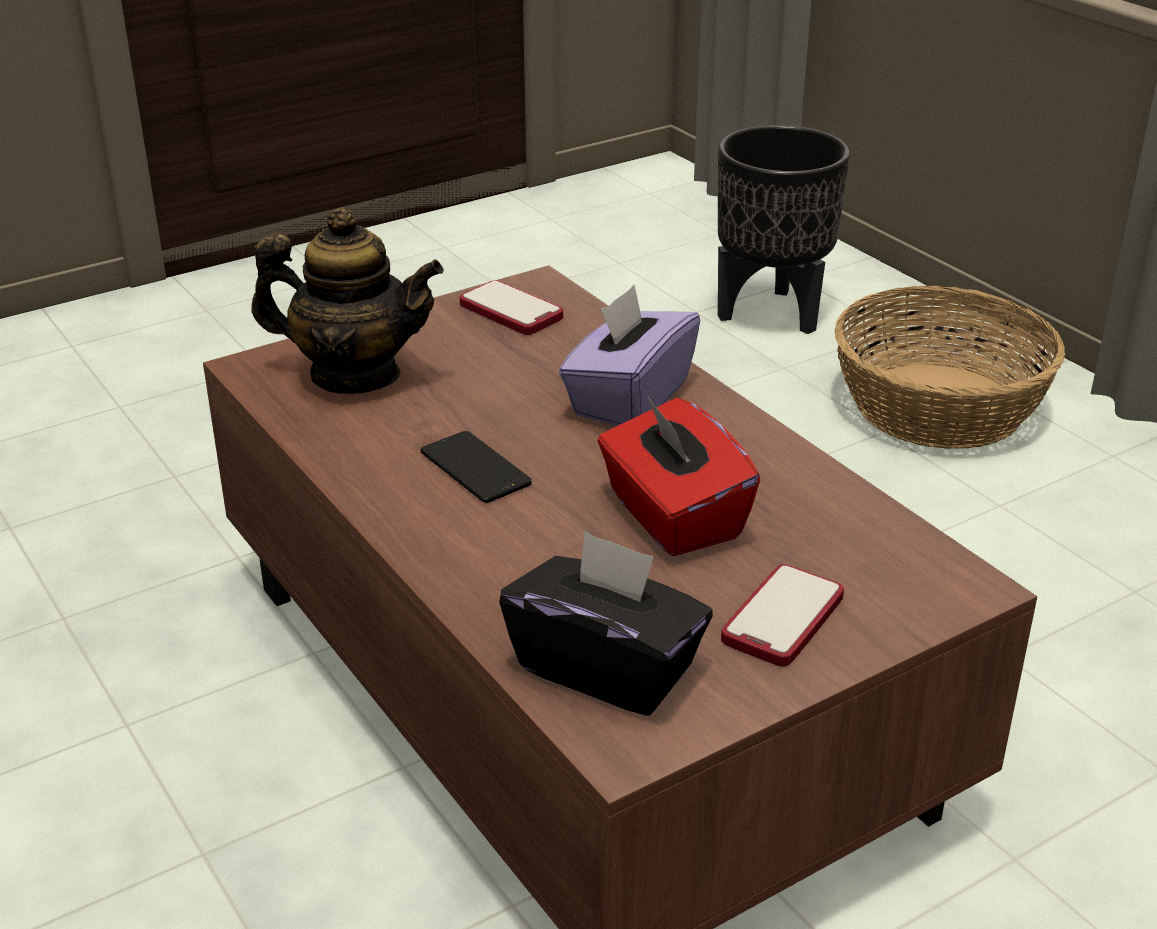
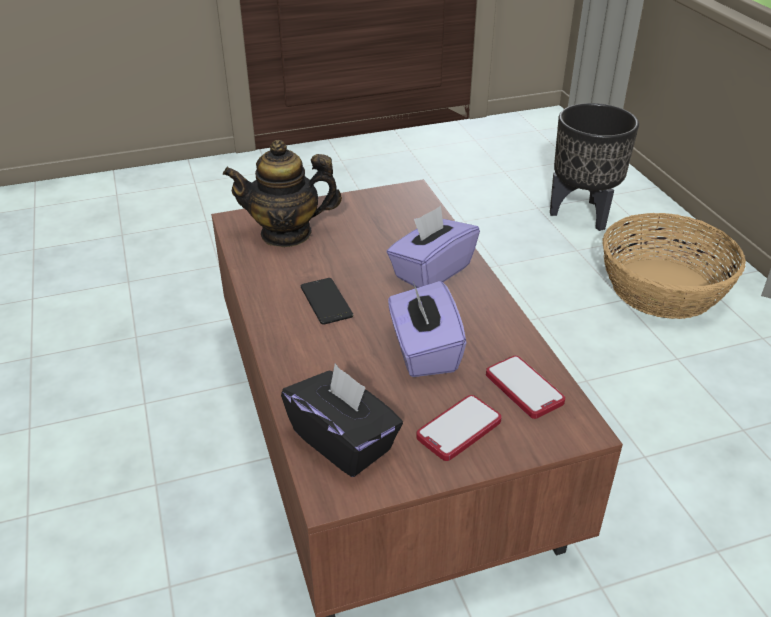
camera: 15 degrees right, 5 degrees up
(355, 375) = (286, 233): teapot -> teapot turned 150 degrees clockwise
(511, 311) = (389, 205): phone -> phone (524, 388)
(672, 517) = (423, 351): red tissue box -> purple tissue box

